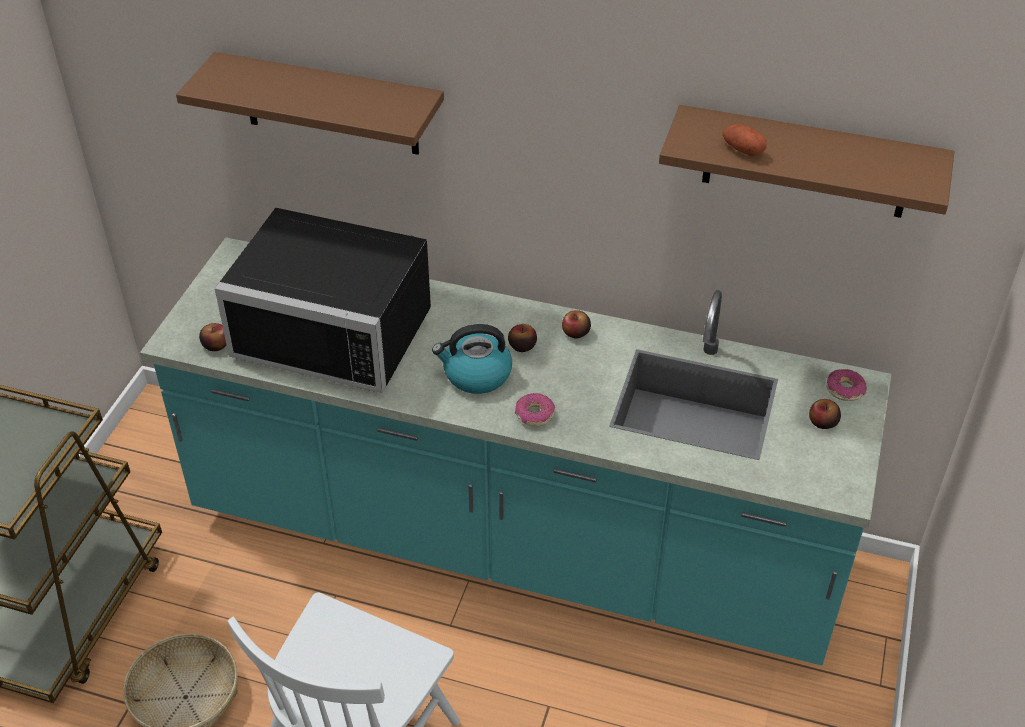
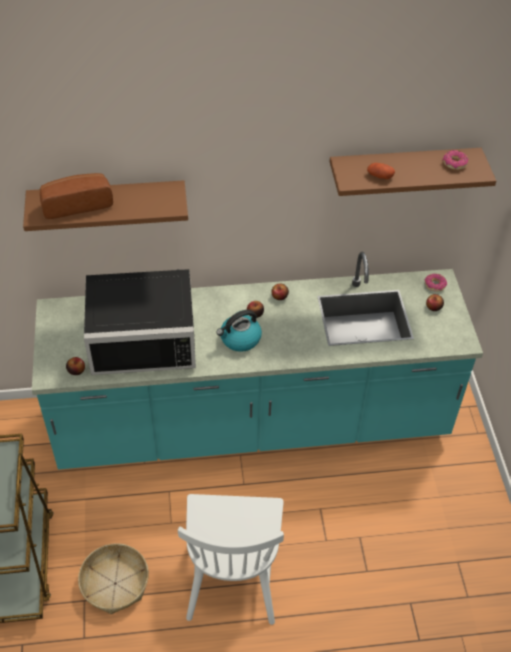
camera: 25 degrees left, 5 degrees up
(268, 84) = (76, 204): none -> bread
(534, 414) = (285, 352): donut -> donut (454, 163)

